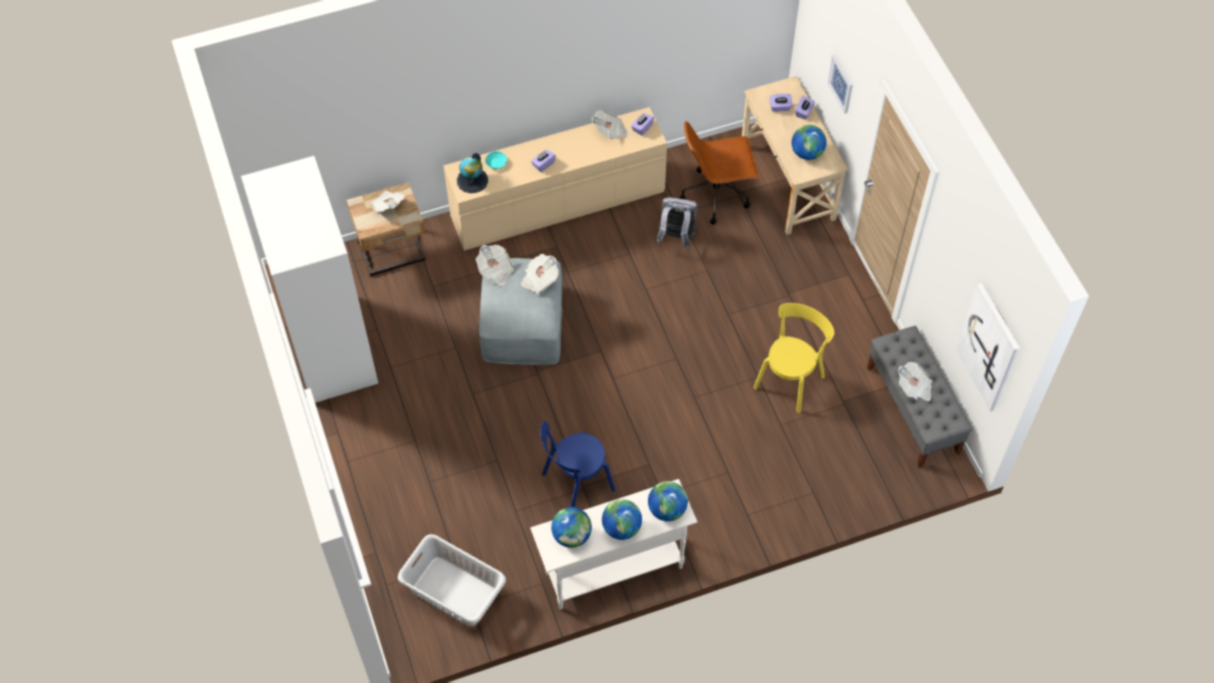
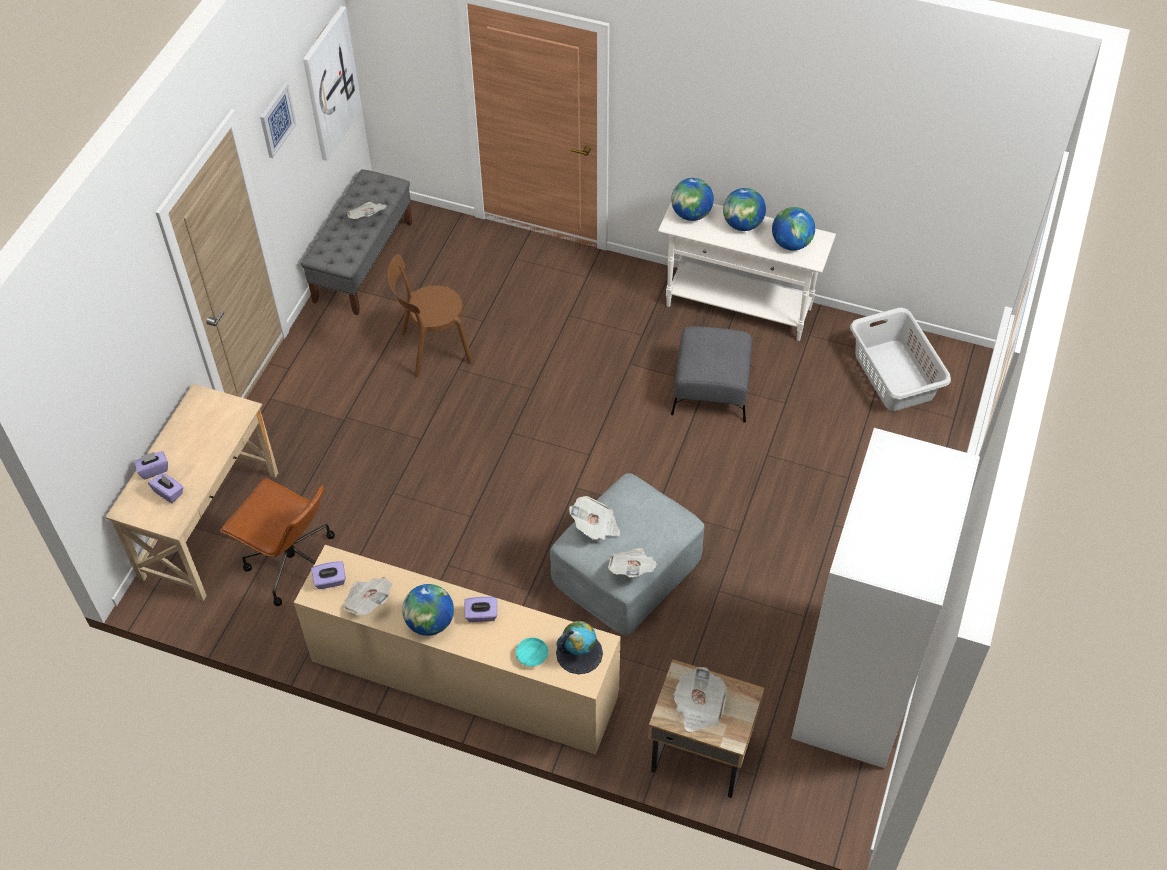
camera: 140 degrees left, 5 degrees down
(575, 483) = (710, 390): blue chair -> grey ottoman
(676, 237) = (383, 547): grey backpack -> none
(790, 379) = (432, 348): yellow chair -> brown chair
(807, 153) = (208, 425): globe -> globe (430, 622)
(841, 83) = (135, 359): picture -> picture (276, 120)

